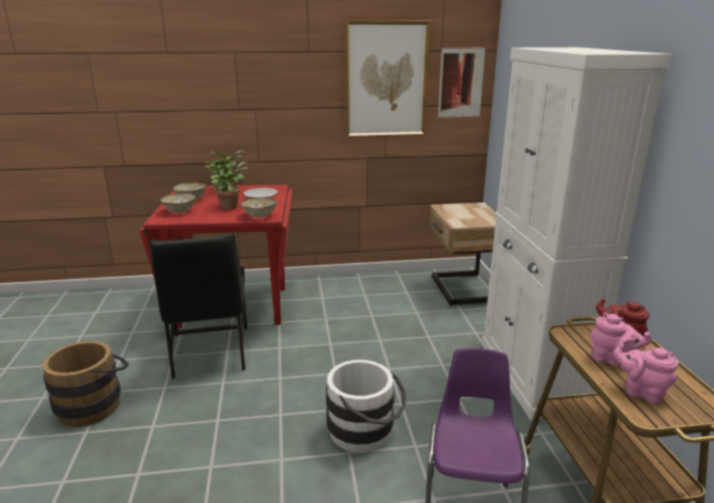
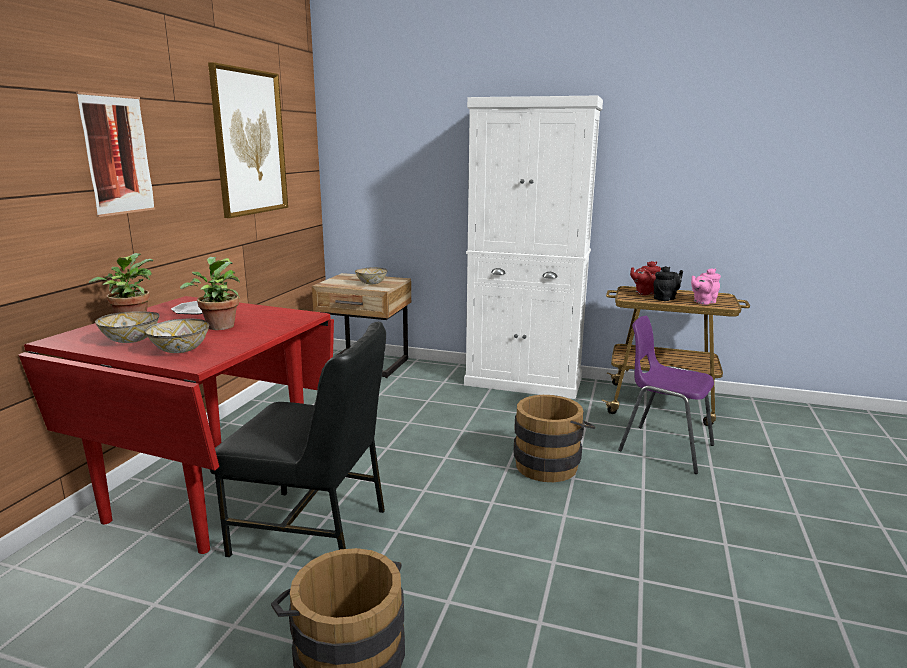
camera: 65 degrees left, 5 degrees down
(260, 216) = (292, 318): bowl -> bowl (372, 283)
(366, 432) = (550, 463): white bucket -> brown bucket
(461, 83) = (300, 146): picture -> picture (117, 155)
(612, 360) = (665, 299): pink teapot -> black teapot

